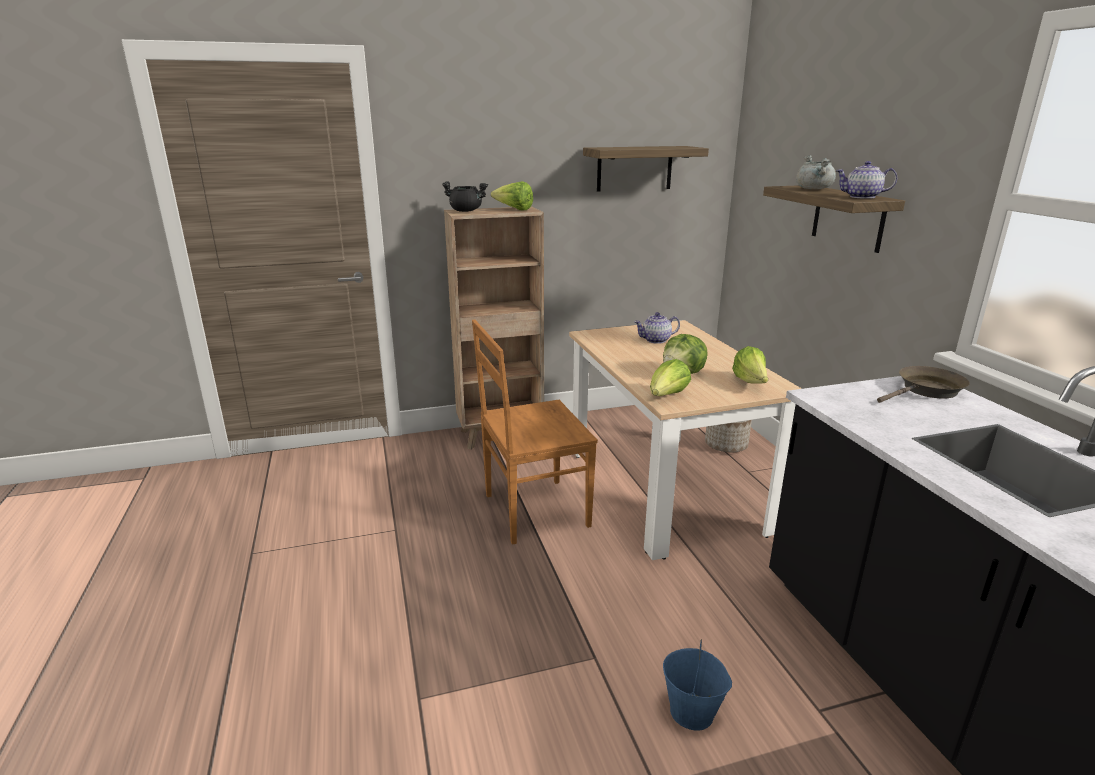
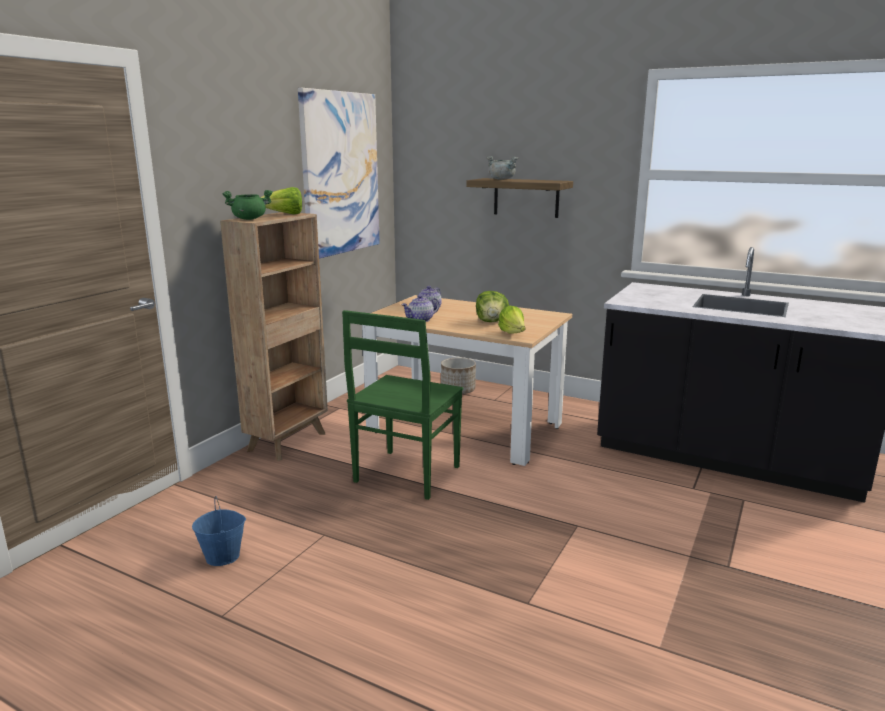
camera: 45 degrees left, 5 degrees down
(466, 211) = (249, 219): black cooking pot -> green cooking pot
(533, 511) = (405, 475): brown chair -> green chair
(634, 168) = (340, 174): shelf -> picture
(692, 712) = (654, 519): blue bucket -> blue bucket (223, 556)
(750, 383) = (535, 316): lettuce -> none
(861, 197) = (548, 181): teapot -> teapot (420, 320)
(927, 391) = (651, 289): brown frying pan -> none

